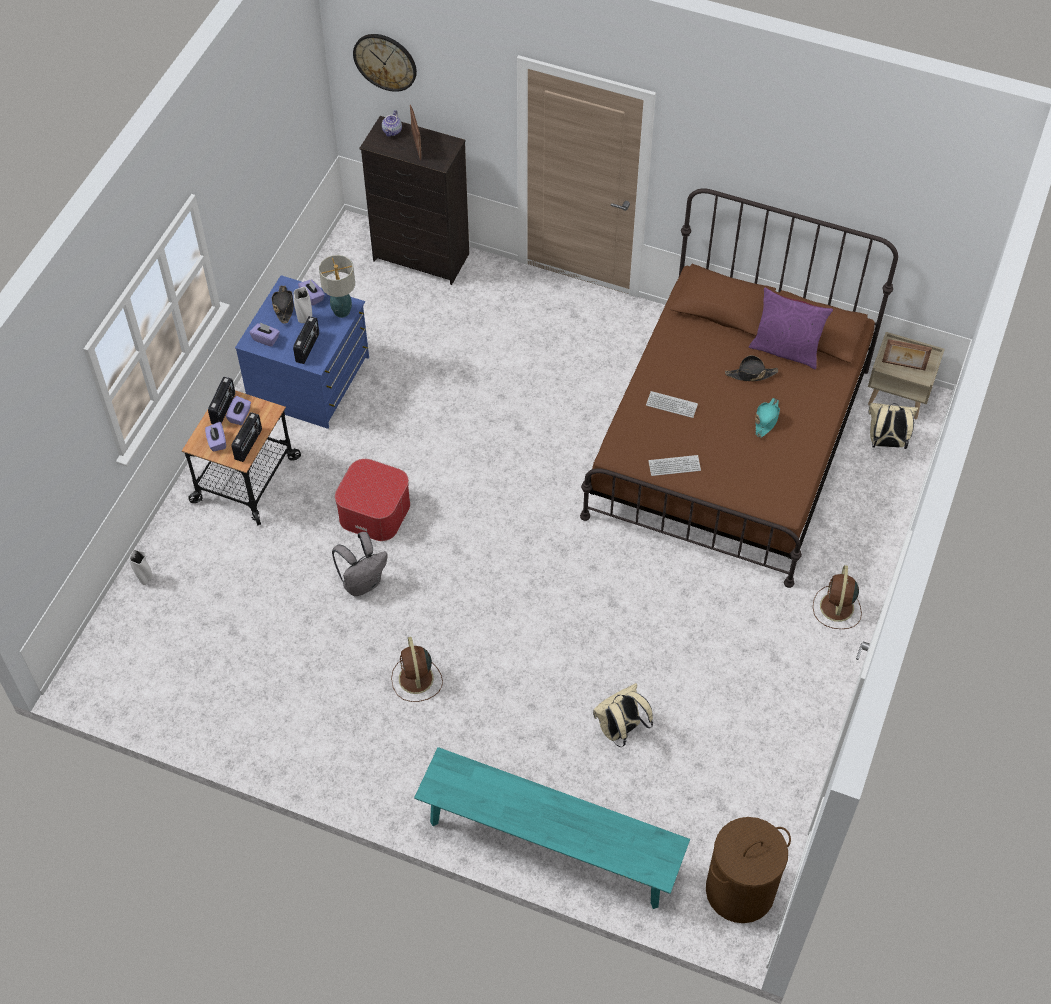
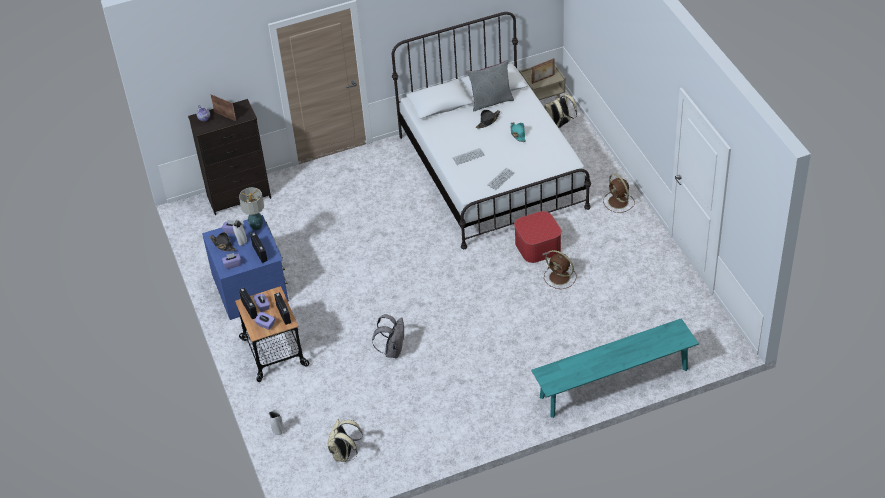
camera: 40 degrees left, 10 degrees down
(375, 511) = (359, 317): ottoman -> ottoman (538, 246)
(385, 61) = (183, 77): wall clock -> none
(416, 680) = (470, 368): brown fan -> brown fan (560, 277)
(620, 730) = (587, 317): beige backpack -> beige backpack (344, 454)
(730, 442) = (491, 171): brown bed -> white bed
(740, 891) = (712, 336): brown laundry basket -> none
(785, 350) = (491, 101): purple pillow -> grey pillow

